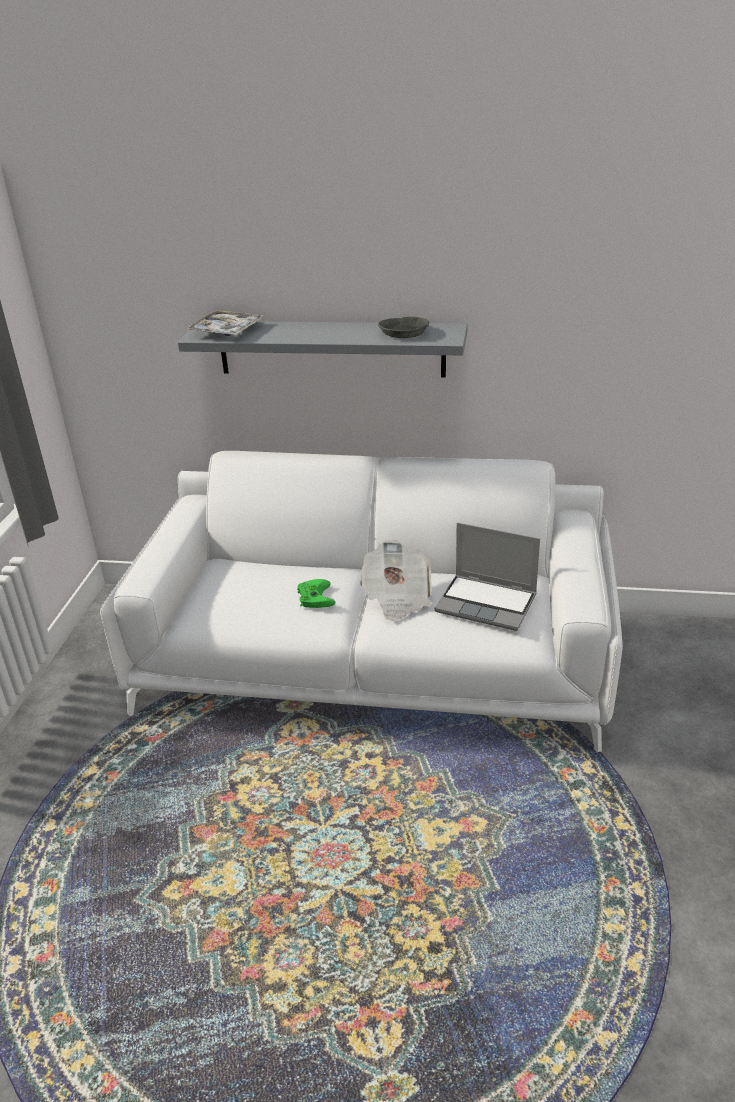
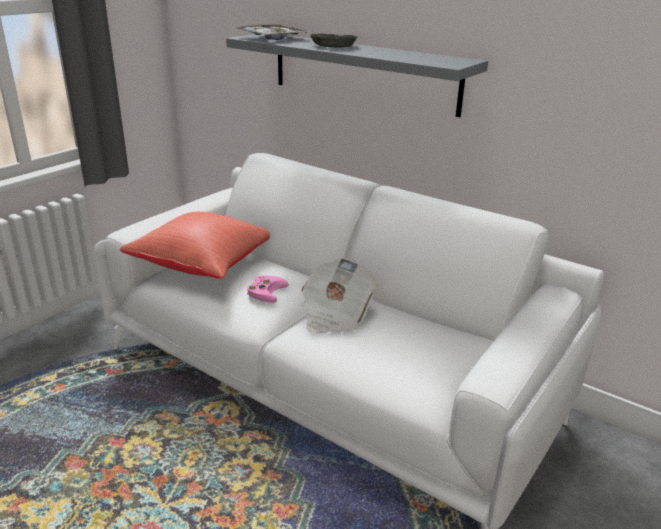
camera: 25 degrees right, 5 degrees down
(223, 589) = (205, 263): none -> red pillow
(314, 596) = (266, 290): green game controller -> pink game controller
(403, 333) = (415, 57): grey bowl -> grey bowl (334, 45)
(487, 603) = (414, 348): laptop -> none

